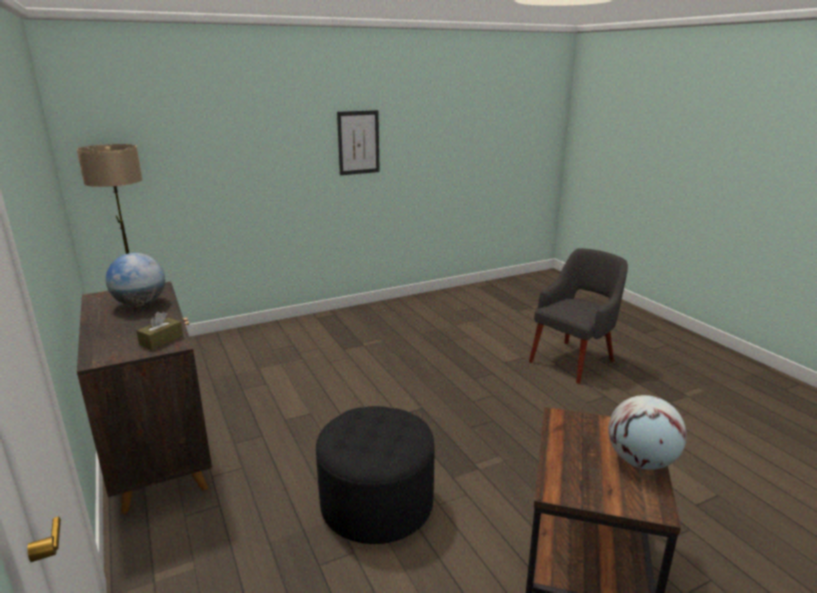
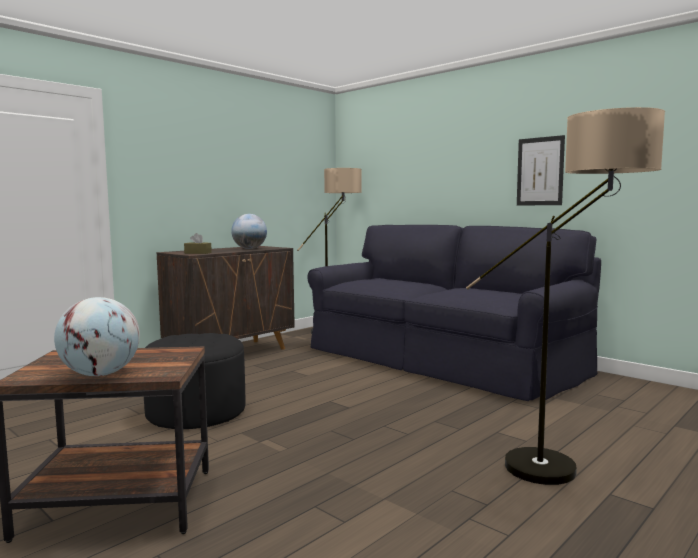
camera: 70 degrees right, 15 degrees down
(325, 337) = (438, 359): none -> black sofa
(572, 361) = (569, 474): grey armchair -> floor lamp

